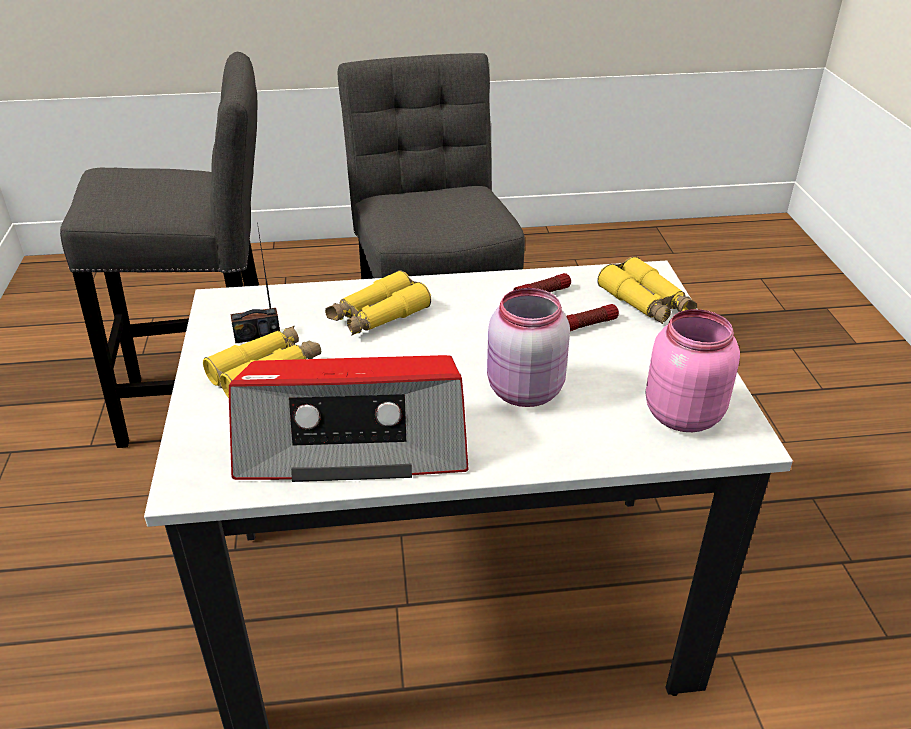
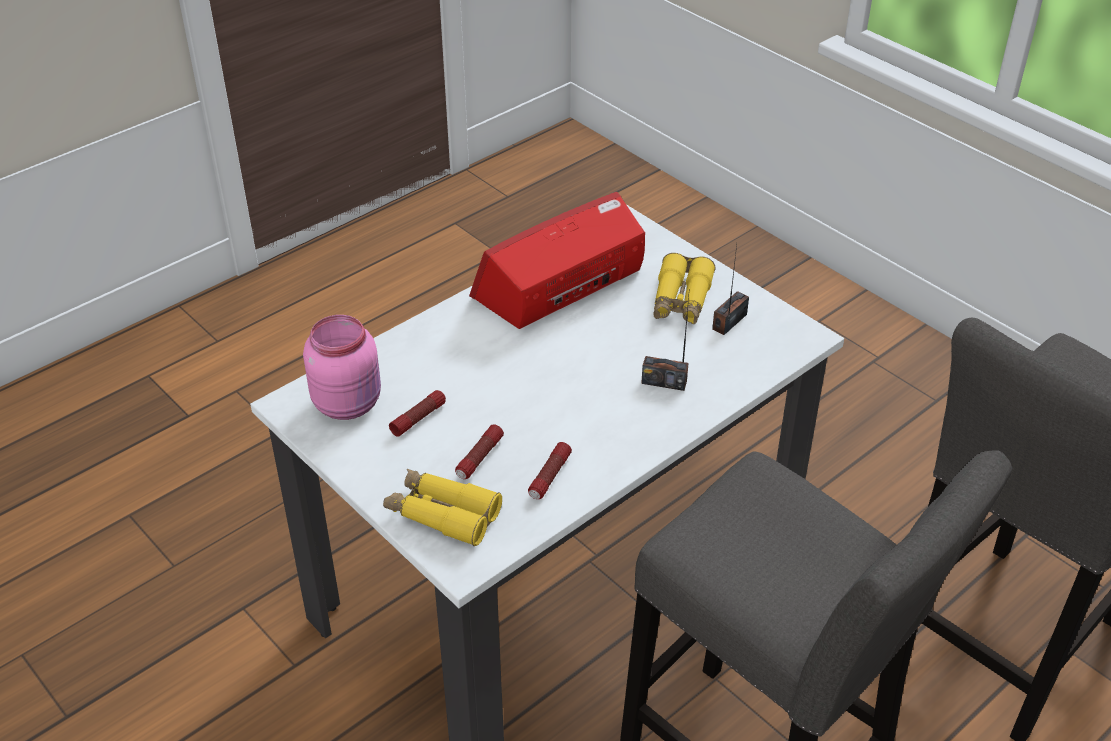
camera: 145 degrees right, 5 degrees up
(378, 316) = (664, 382): yellow binoculars -> radio
(523, 391) = (482, 368): pink jar -> none
(619, 373) = (418, 418): none -> flashlight

